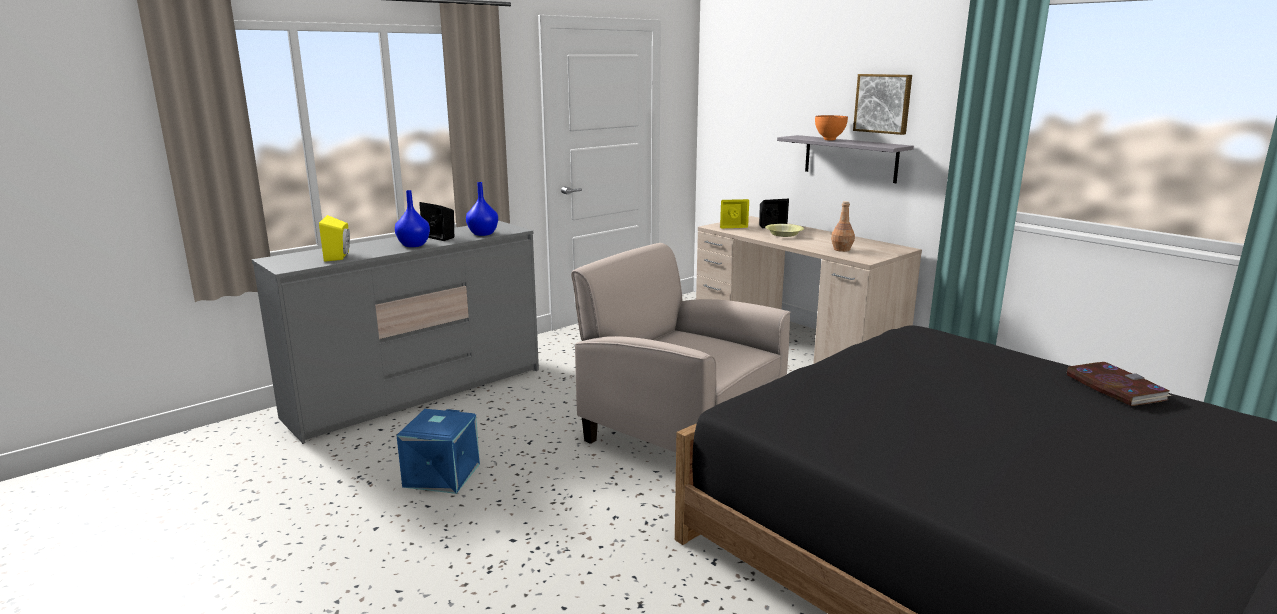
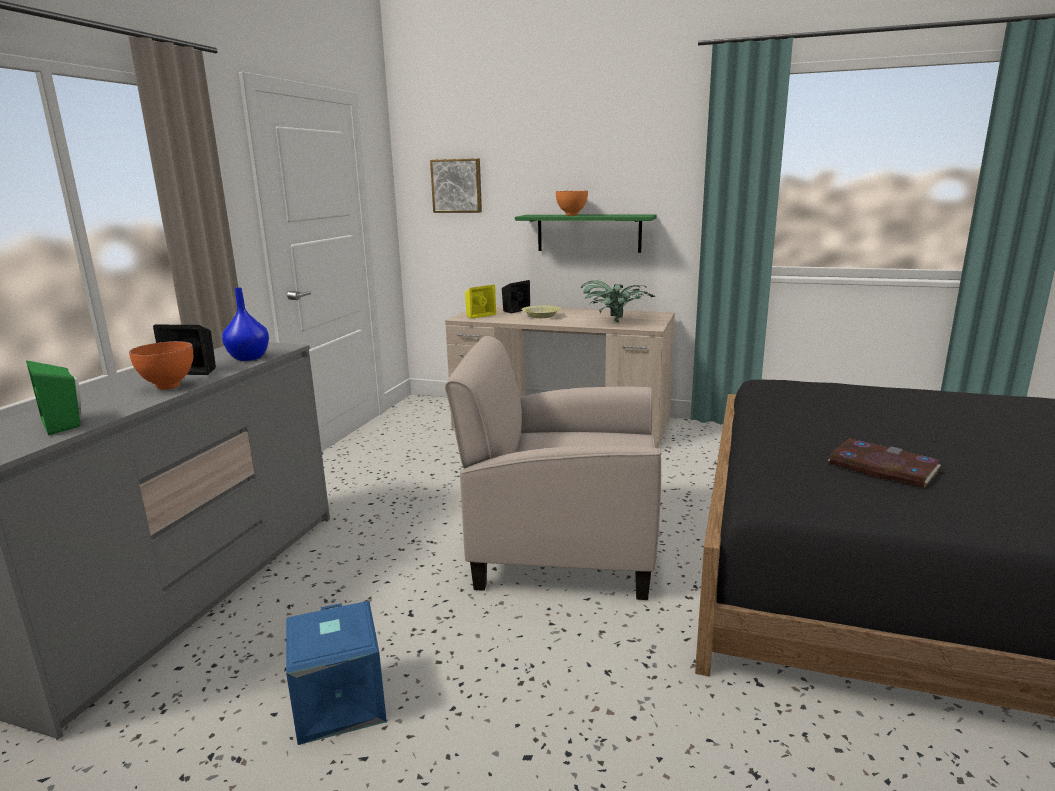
camera: 30 degrees left, 0 degrees up
(339, 256) = (65, 423): yellow speaker -> green speaker
(414, 245) = (170, 386): blue vase -> orange bowl
(841, 249) = (615, 322): brown bottle -> potted plant
(850, 158) = (588, 233): grey shelf -> green shelf
(883, 103) = (620, 175): picture -> picture (457, 186)
(1114, 387) = (977, 399): book -> book (882, 467)

